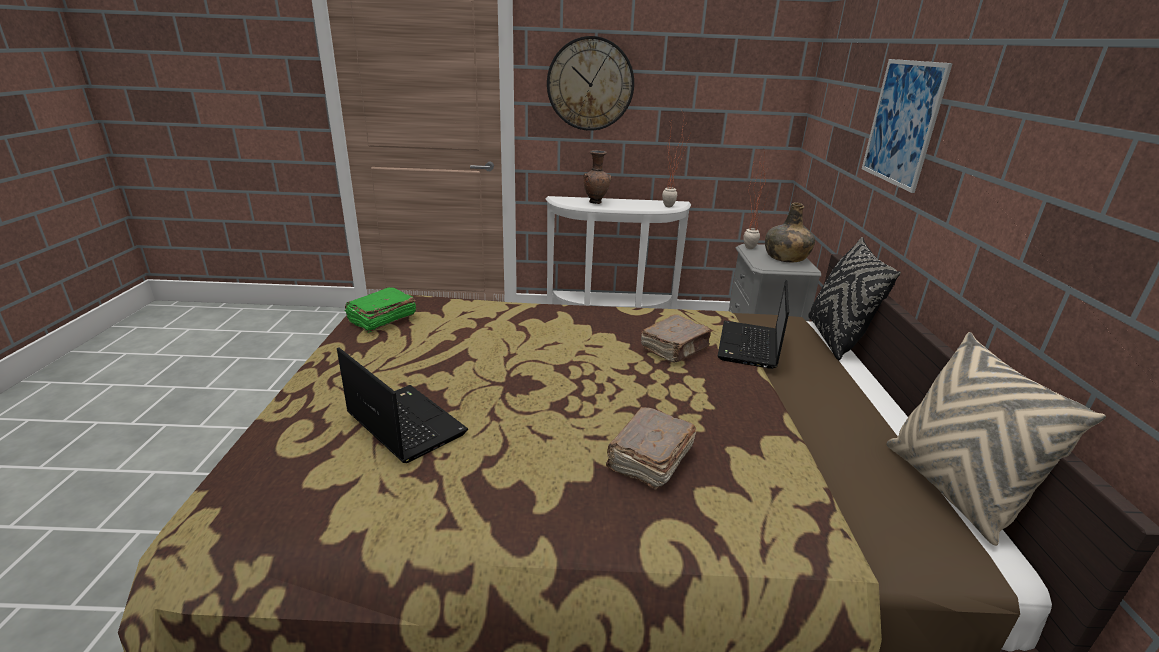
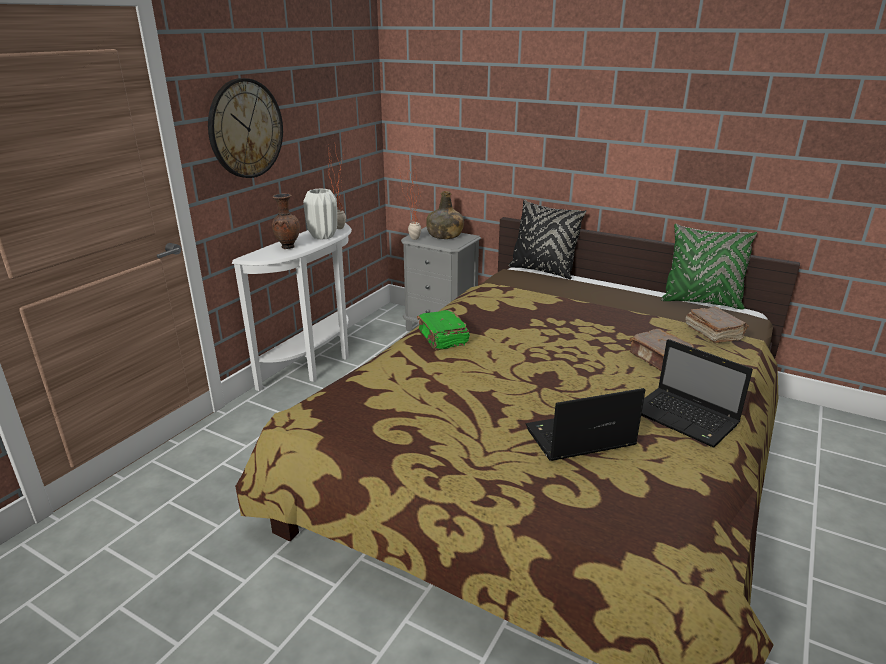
camera: 60 degrees left, 0 degrees up
(381, 319) = (367, 423): green book -> green book (442, 338)
(638, 206) = (323, 236): none -> white vase
(675, 349) = (532, 315): brown book -> brown book (713, 333)
(749, 346) = (545, 293): laptop -> laptop (686, 419)
(902, 123) = (535, 119): picture -> none
(950, 489) = (701, 302): beige pillow -> green pillow

